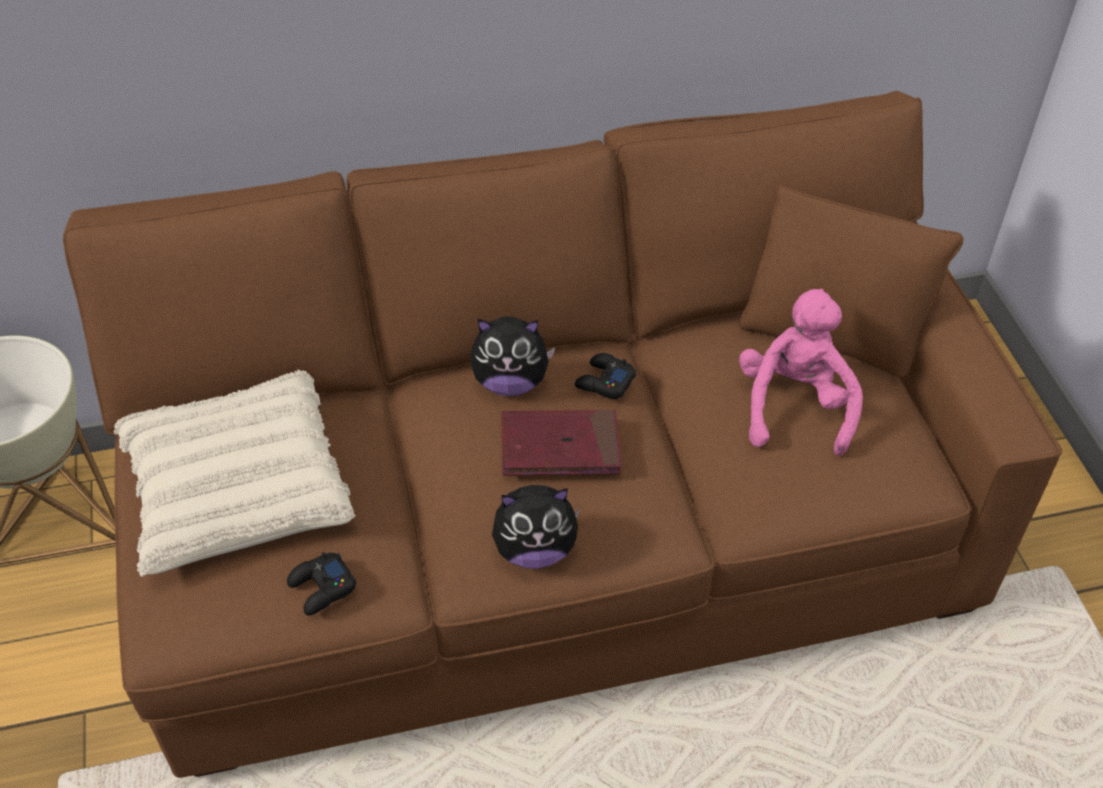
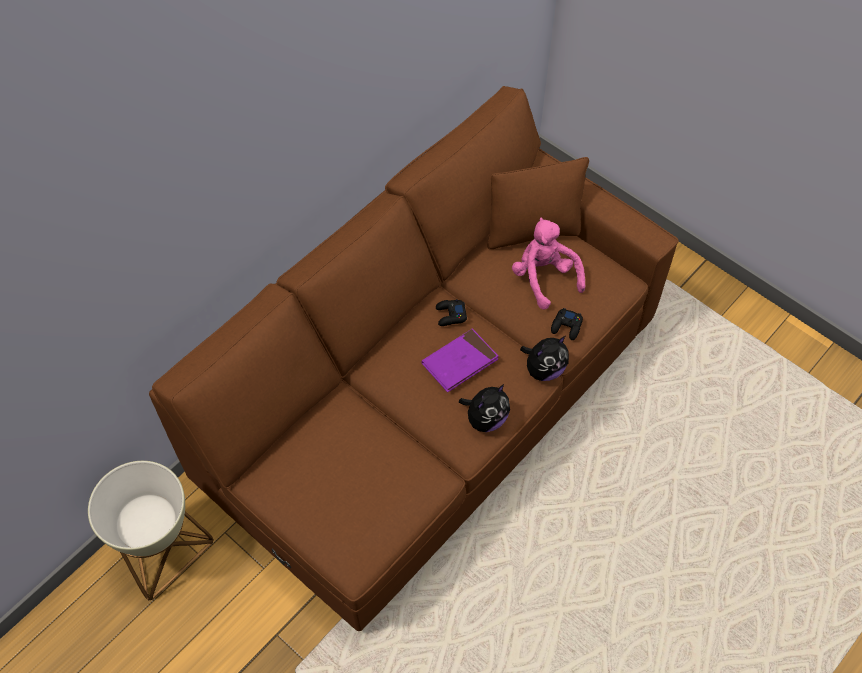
camera: 35 degrees left, 10 degrees up
(236, 487) = (323, 475): beige pillow -> none
(322, 588) = (409, 497): black game controller -> black game controller (566, 326)
(510, 382) = (407, 342): plush toy -> plush toy (544, 369)
(560, 447) = (460, 362): red book -> purple book

